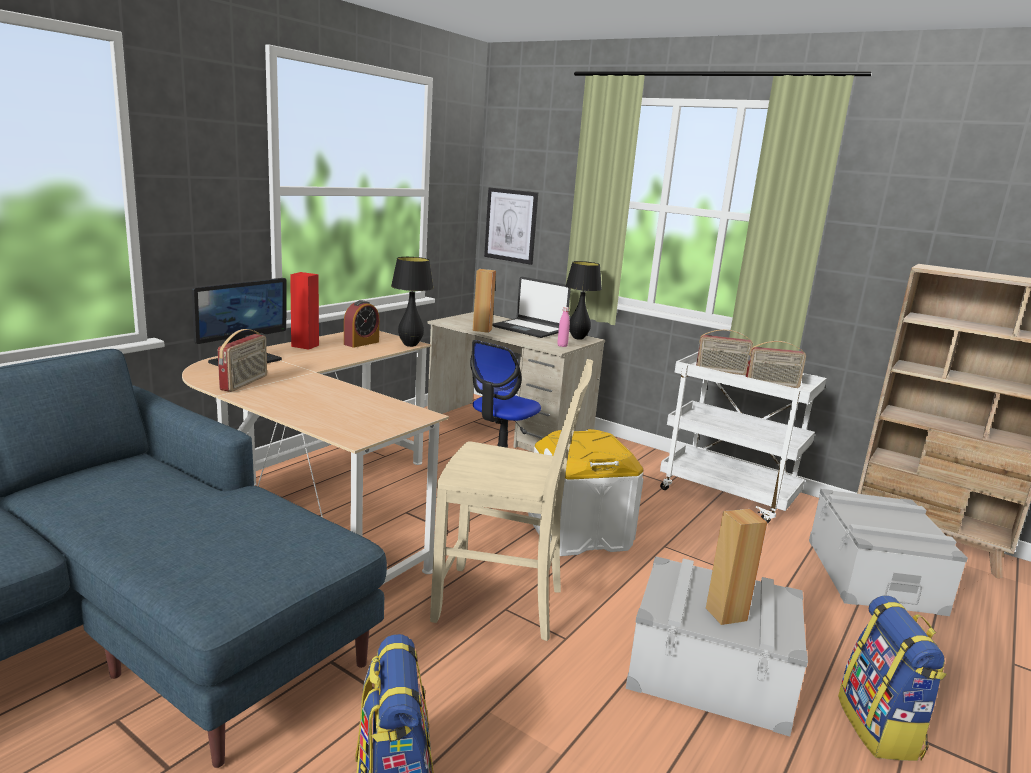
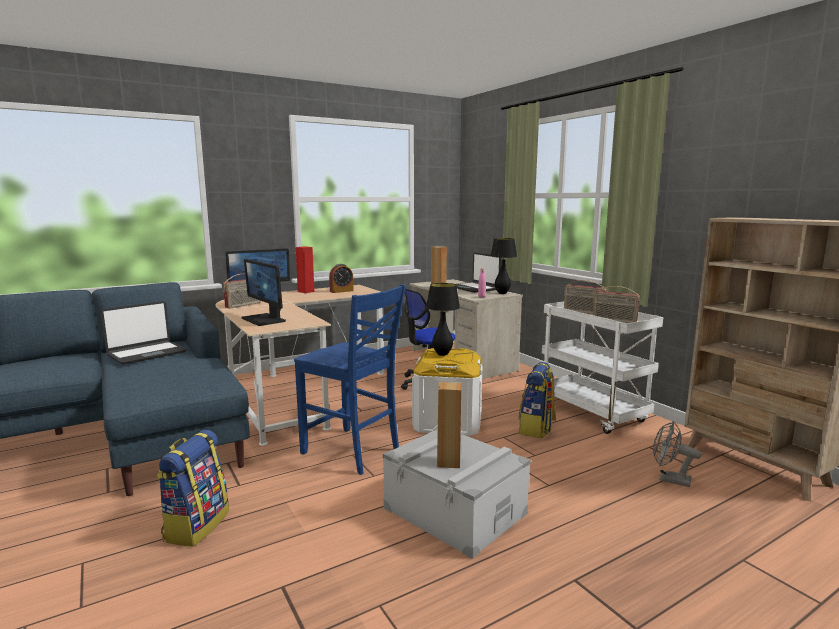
camera: 25 degrees right, 5 degrees down
(117, 492) = (147, 353): none -> laptop
(331, 414) = (264, 319): none -> monitor
(410, 345) = (370, 293): black table lamp -> black table lamp (442, 354)
(501, 604) = (352, 452): beige chair -> blue chair
(511, 225) = (476, 219): picture -> none
(873, 575) = (669, 479): grey storage box -> grey fan
(880, 728) = (554, 571): backpack -> backpack (536, 429)

